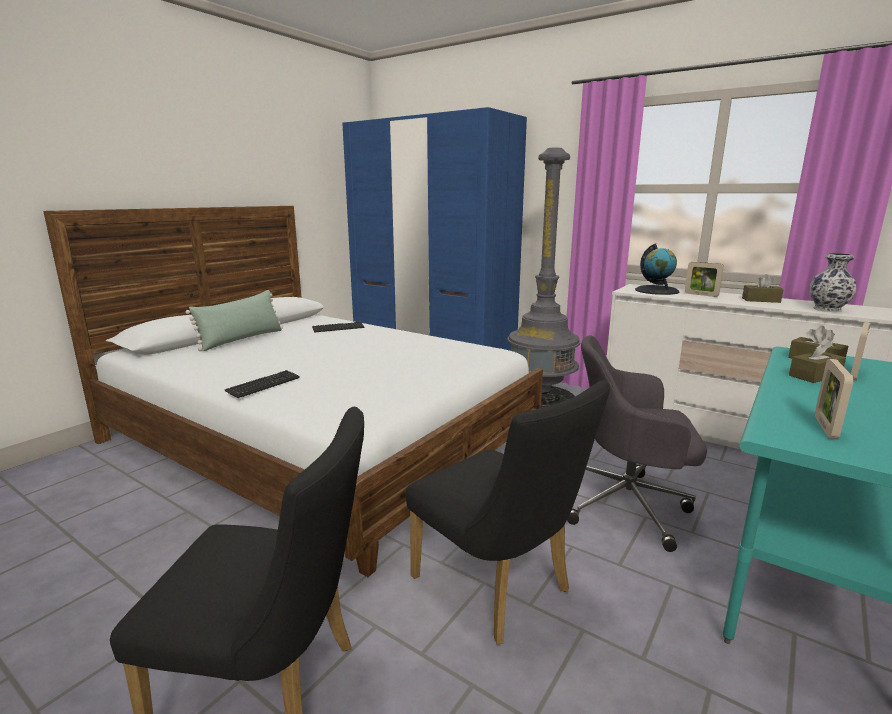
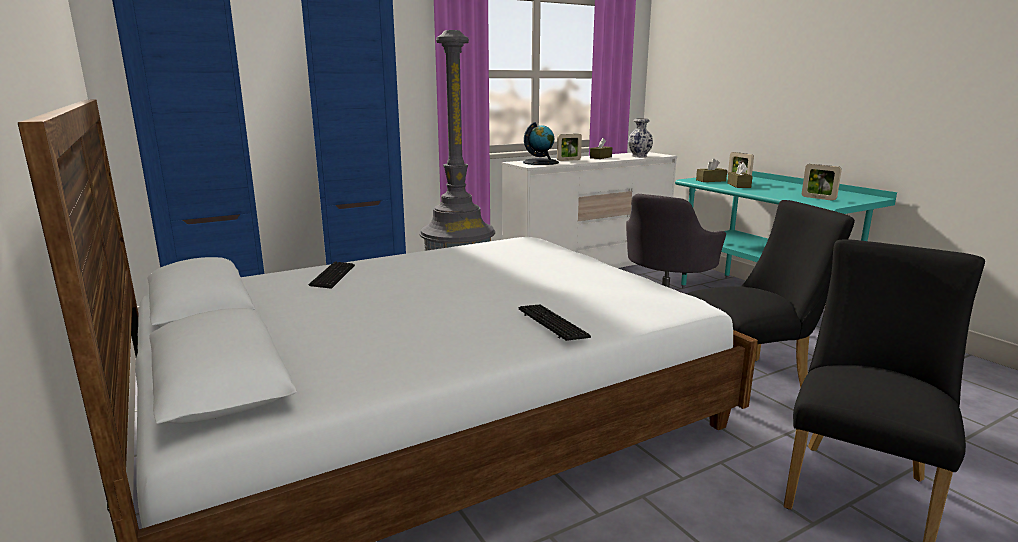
camera: 65 degrees left, 0 degrees up
(242, 339) = (291, 329): green pillow -> none

